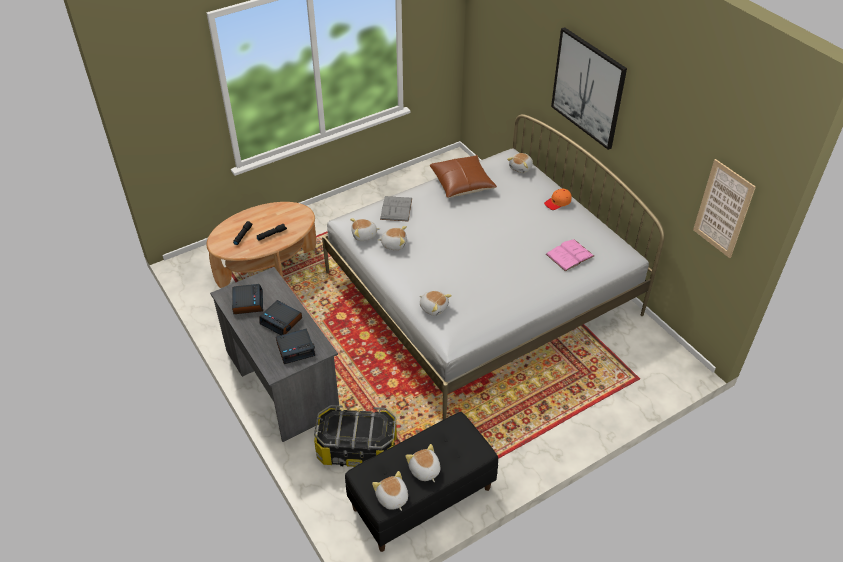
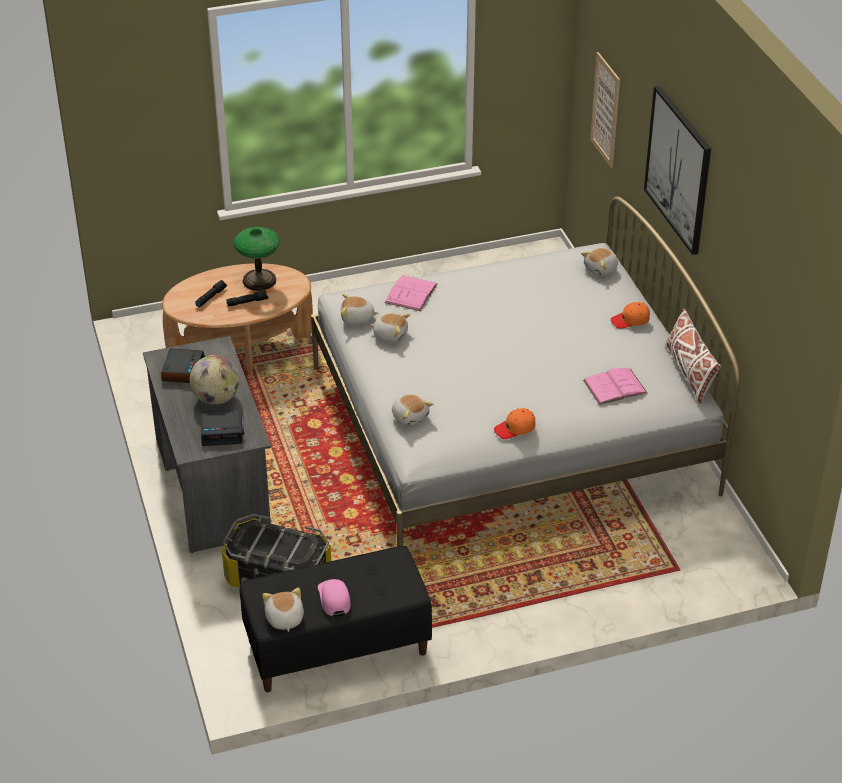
camera: 15 degrees right, 5 degrees down
(274, 216) = (259, 280): none -> table lamp
(281, 321) = (216, 398): alarm clock -> globe
(396, 209) = (411, 293): grey book -> pink book
(424, 470) = (334, 598): plush toy -> pink cap
(462, 183) = (512, 276): brown pillow -> none
(514, 302) = (515, 428): none -> orange cap
(614, 234) = (689, 372): none -> white pillow
(723, 209) = (789, 345): picture -> picture (605, 110)

